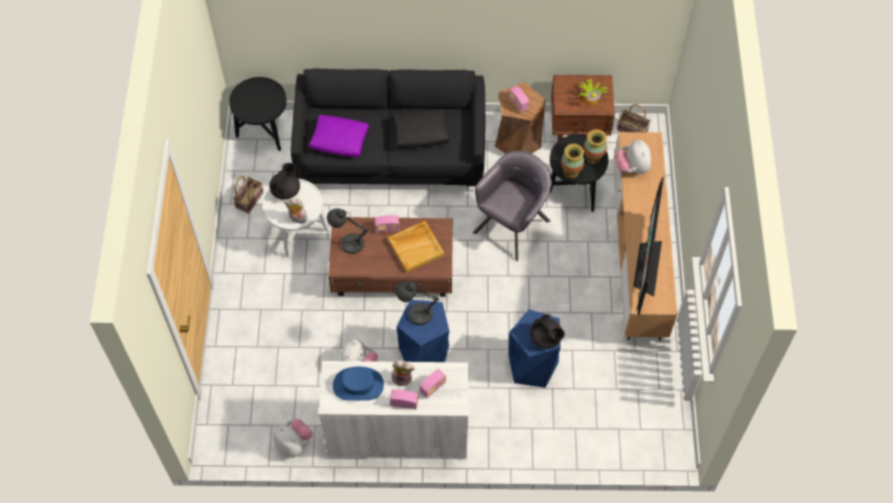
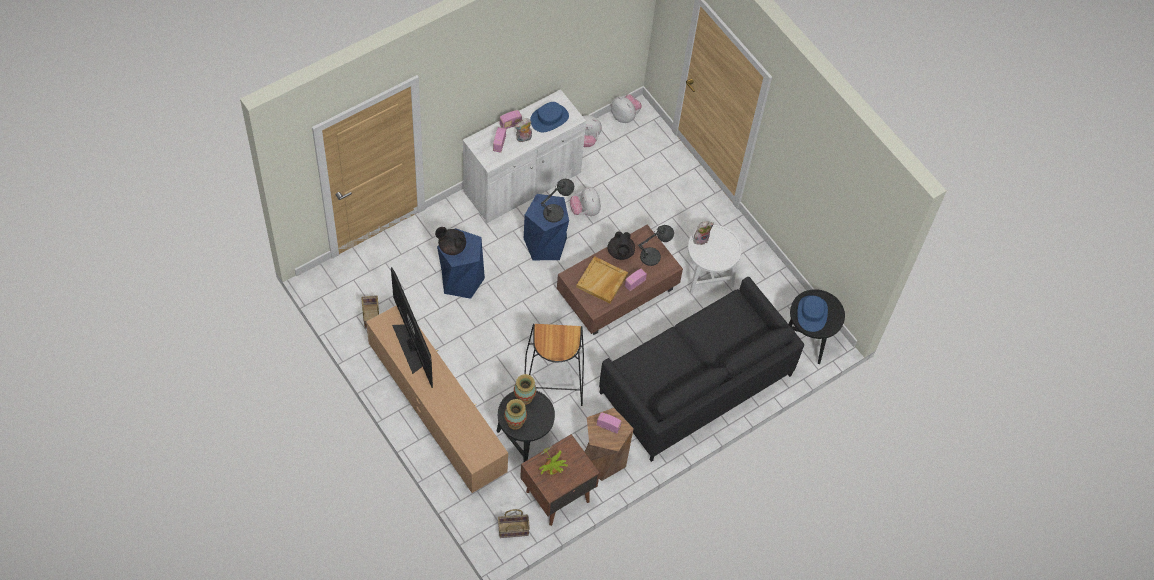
camera: 140 degrees right, 0 degrees up
(249, 199) = (769, 282): basket -> basket (371, 316)
(263, 101) = (811, 313): none -> blue hat
(286, 190) = (728, 254): black teapot -> black teapot (620, 252)
(340, 141) = (725, 320): purple pillow -> none
(421, 133) = (668, 364): black pillow -> none
(512, 226) = (552, 379): grey armchair -> black stool
(632, 167) = (475, 425): plush toy -> plush toy (625, 116)

